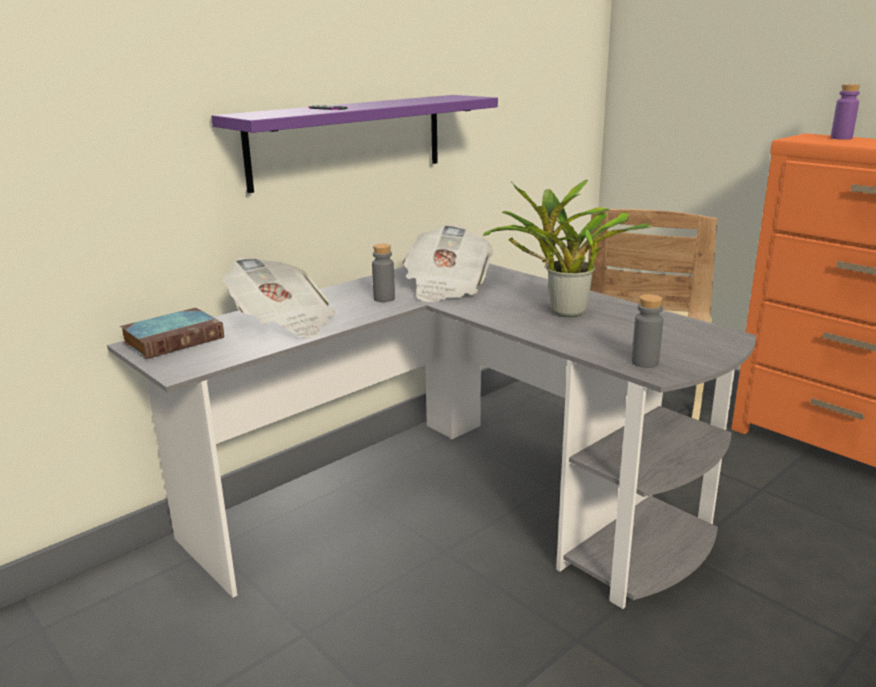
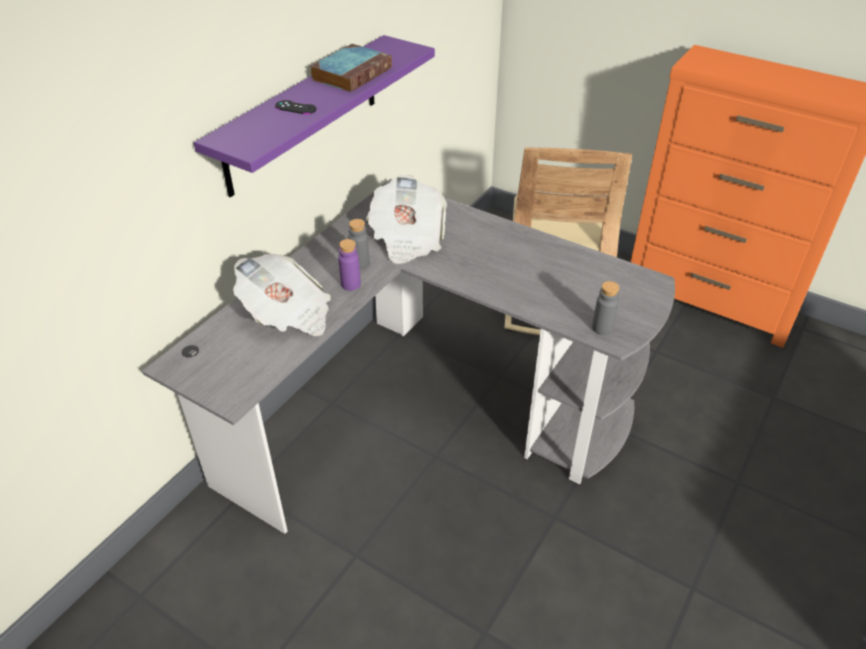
camera: 15 degrees left, 20 degrees up
(175, 339) = (202, 354): book -> book (352, 73)
(562, 311) = (518, 264): potted plant -> none
(841, 138) = (726, 59): purple bottle -> purple bottle (351, 284)

